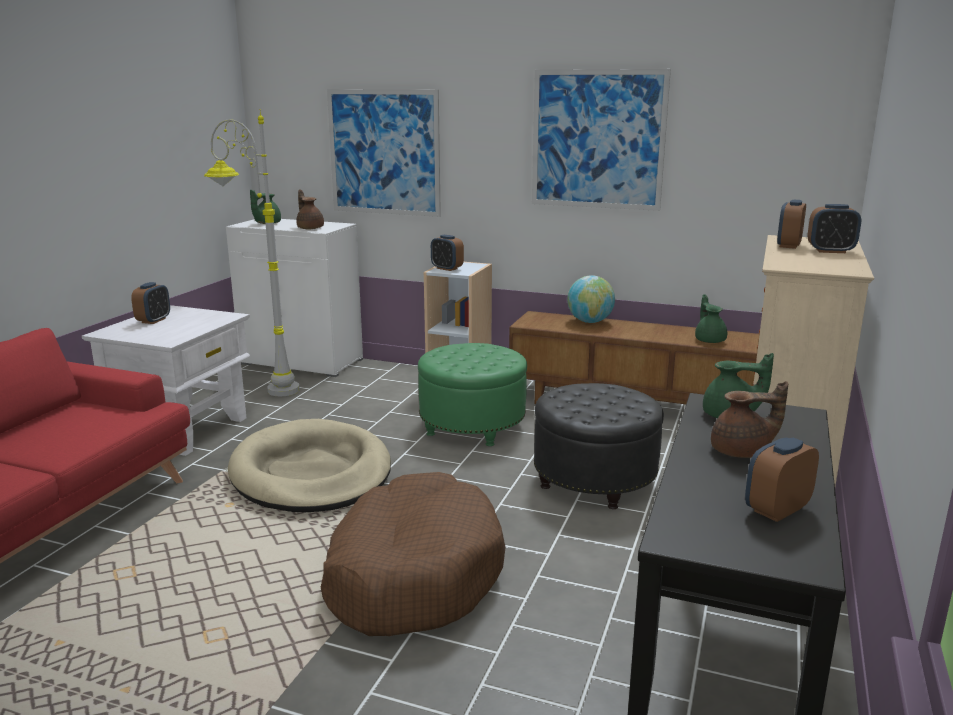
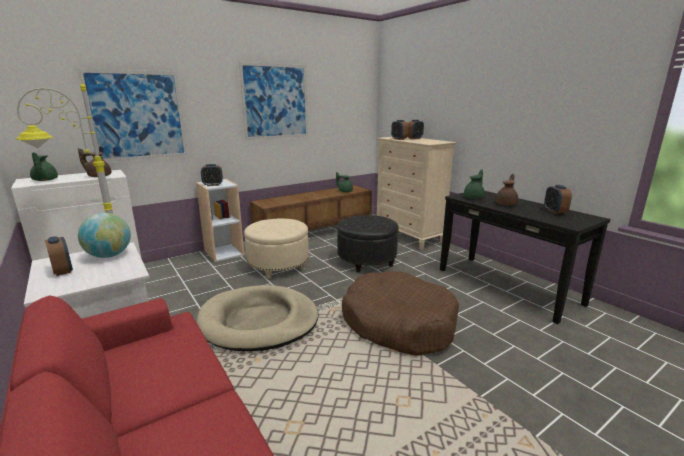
camera: 55 degrees left, 0 degrees up
(472, 426) = (278, 266): green ottoman -> beige ottoman
(589, 321) = (288, 197): globe -> globe (109, 256)

